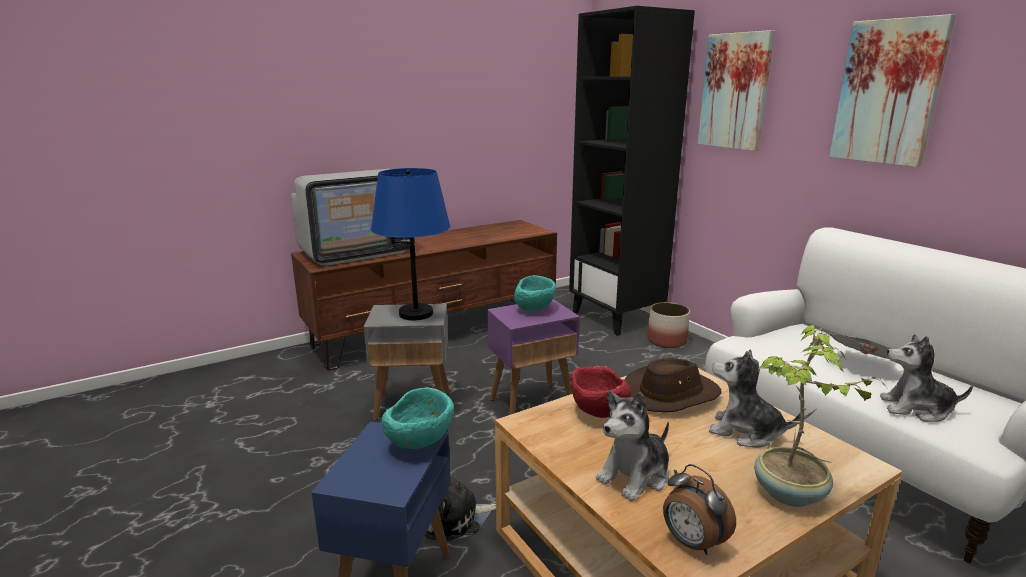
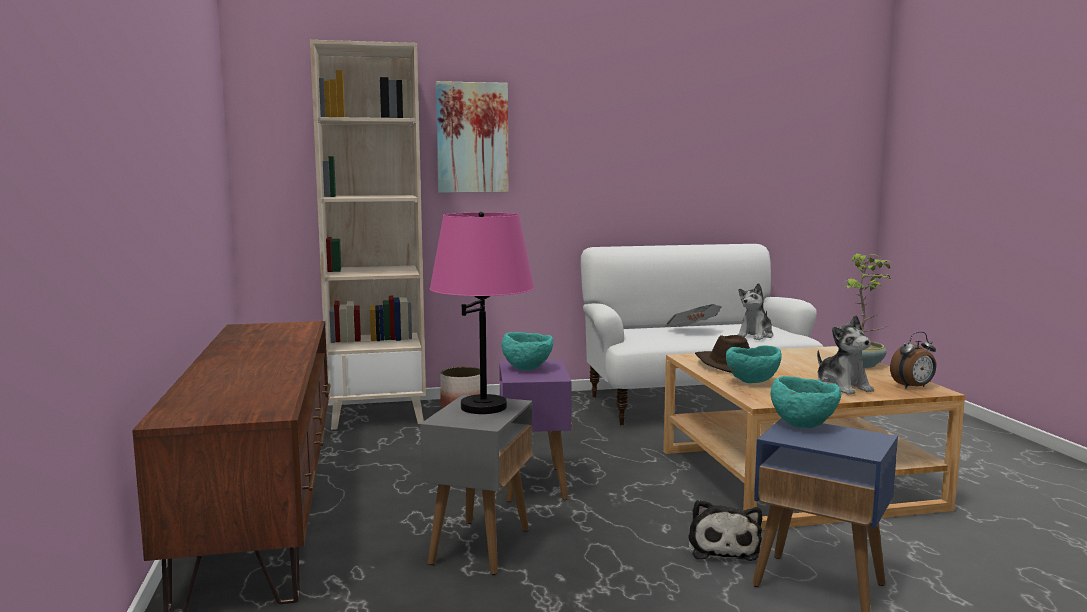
camera: 70 degrees left, 10 degrees down
(356, 252) = (228, 394): television -> none
(416, 313) = (483, 407): blue table lamp -> pink table lamp
(597, 413) = (752, 383): red bowl -> turquoise bowl
(616, 317) = (378, 415): black bookcase -> beige bookcase
(745, 432) = (789, 360): plush toy -> none
(888, 92) = (612, 136): picture -> none

